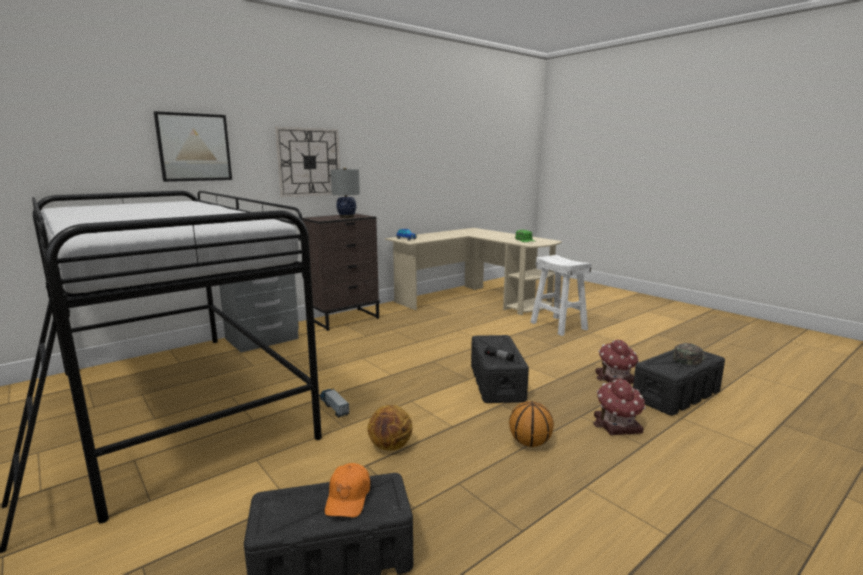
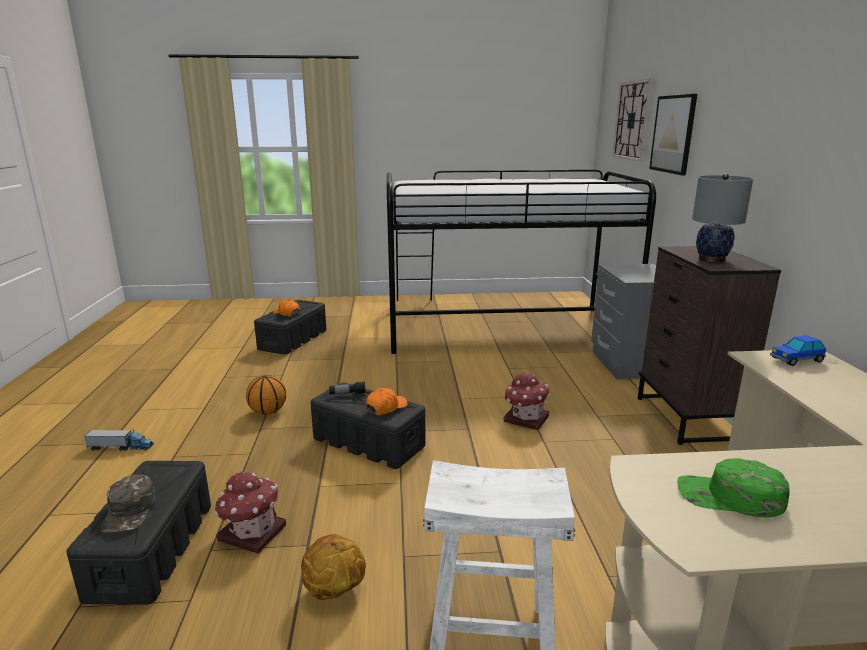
camera: 125 degrees right, 5 degrees up
(309, 162) = (752, 161): wall clock -> wall clock (632, 120)
(333, 406) = (430, 364): toy truck -> toy truck (121, 447)
(390, 446) = (348, 368): basketball -> basketball (334, 590)
(494, 342) = (386, 407): none -> orange cap
(617, 425) = (207, 462): toy house -> toy house (525, 419)

